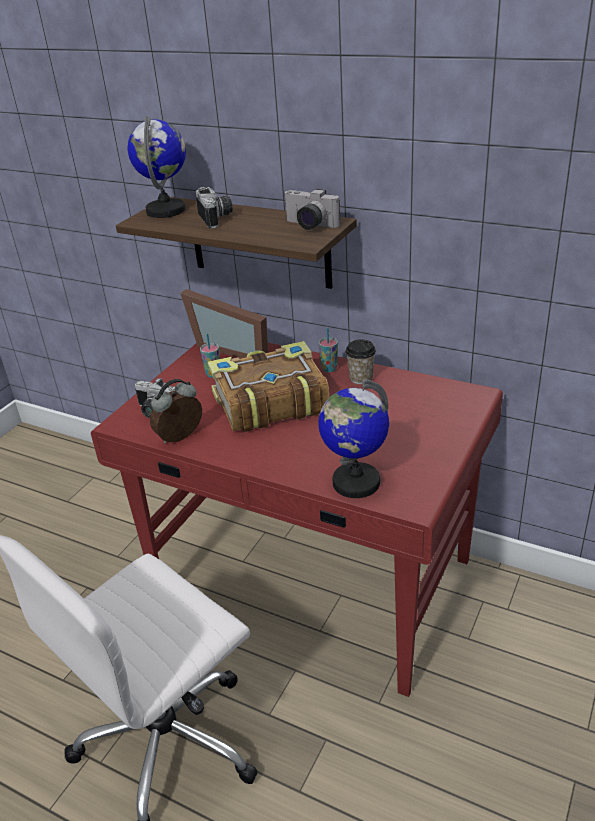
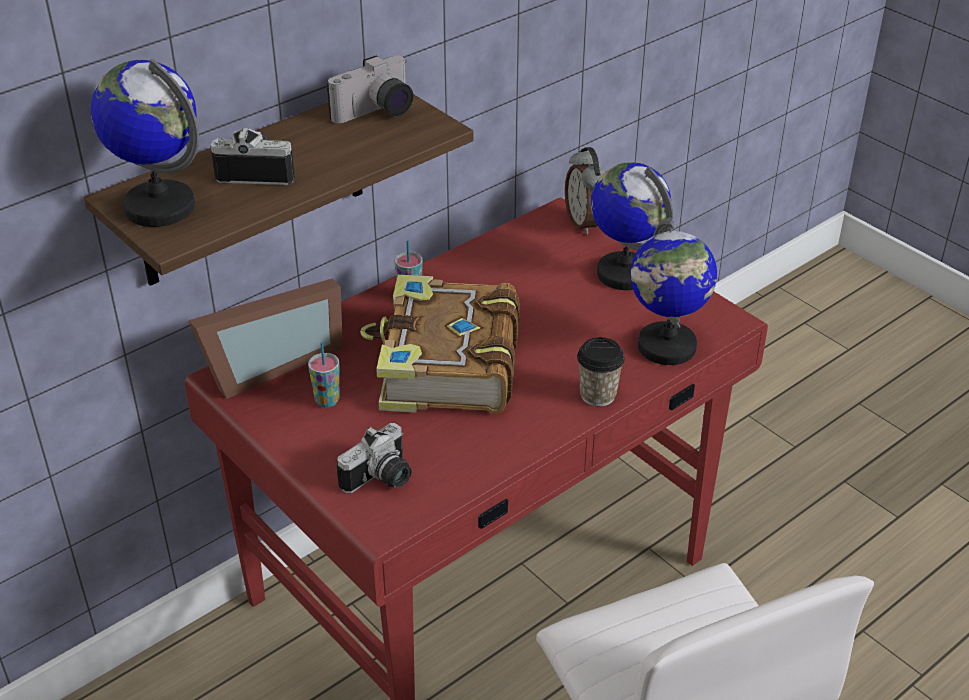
camera: 70 degrees left, 5 degrees up
(181, 438) = (473, 466): alarm clock -> alarm clock (584, 222)
(361, 378) = (455, 279): cup -> cup (598, 395)
(430, 440) = (624, 273): none -> globe

